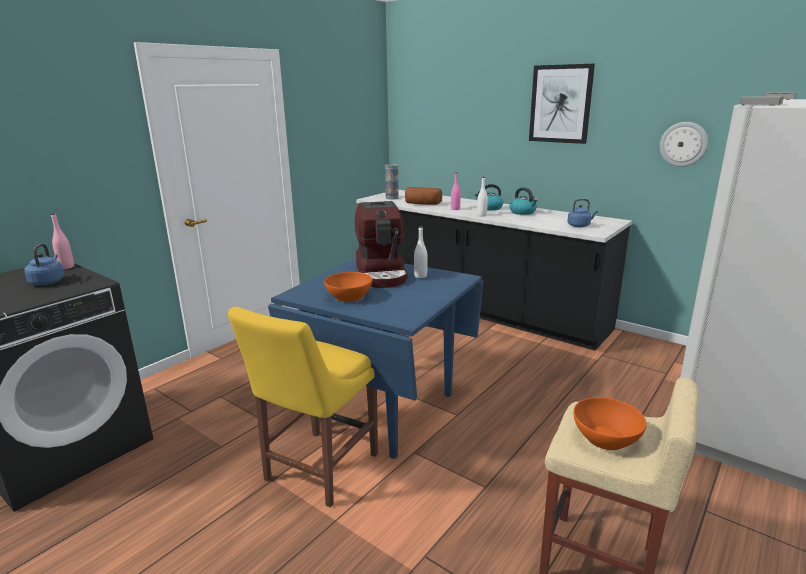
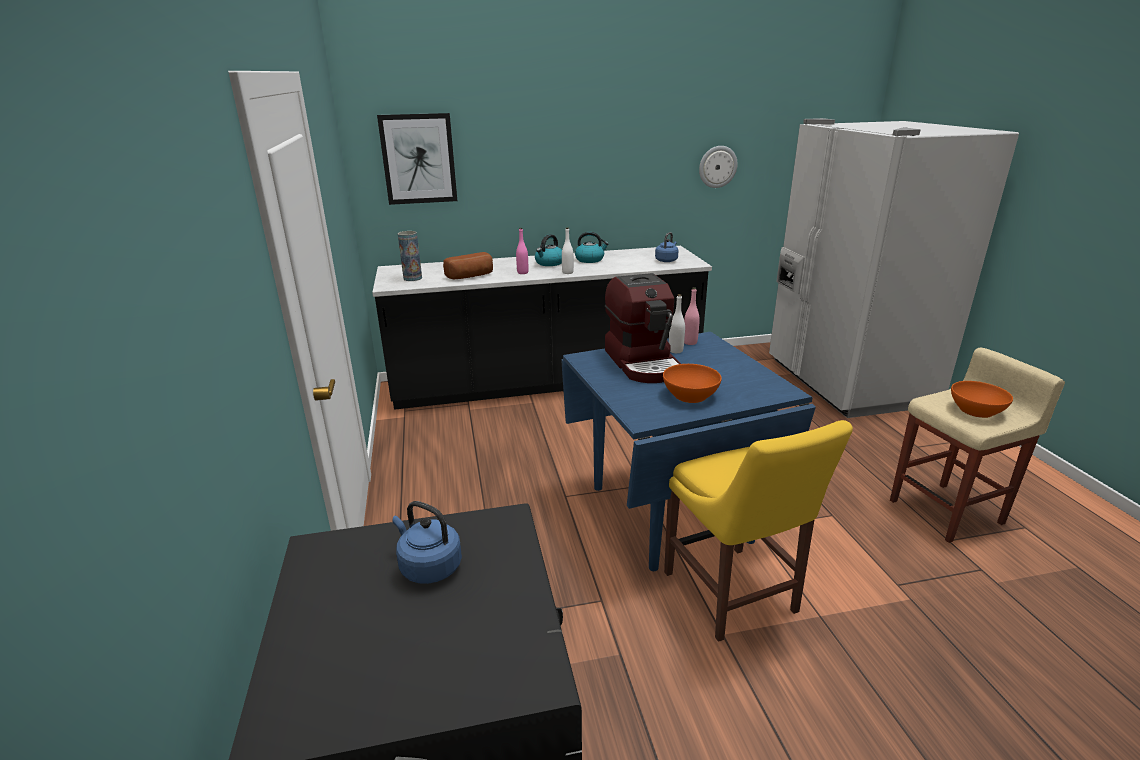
camera: 50 degrees left, 5 degrees up
(66, 267) = (362, 538): pink bottle -> pink bottle (690, 342)
(382, 274) = (643, 362): coffee machine -> coffee machine turned 45 degrees clockwise
(560, 104) = (599, 134): picture -> picture (418, 159)

